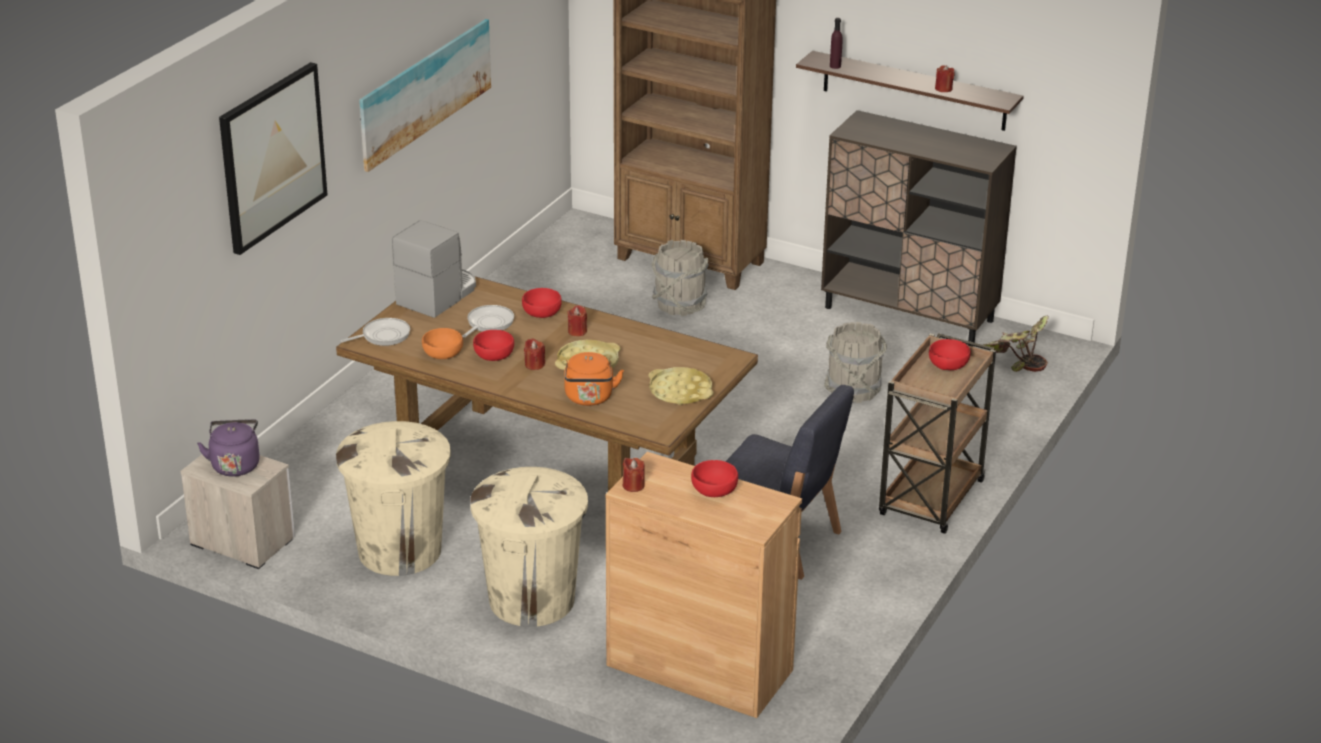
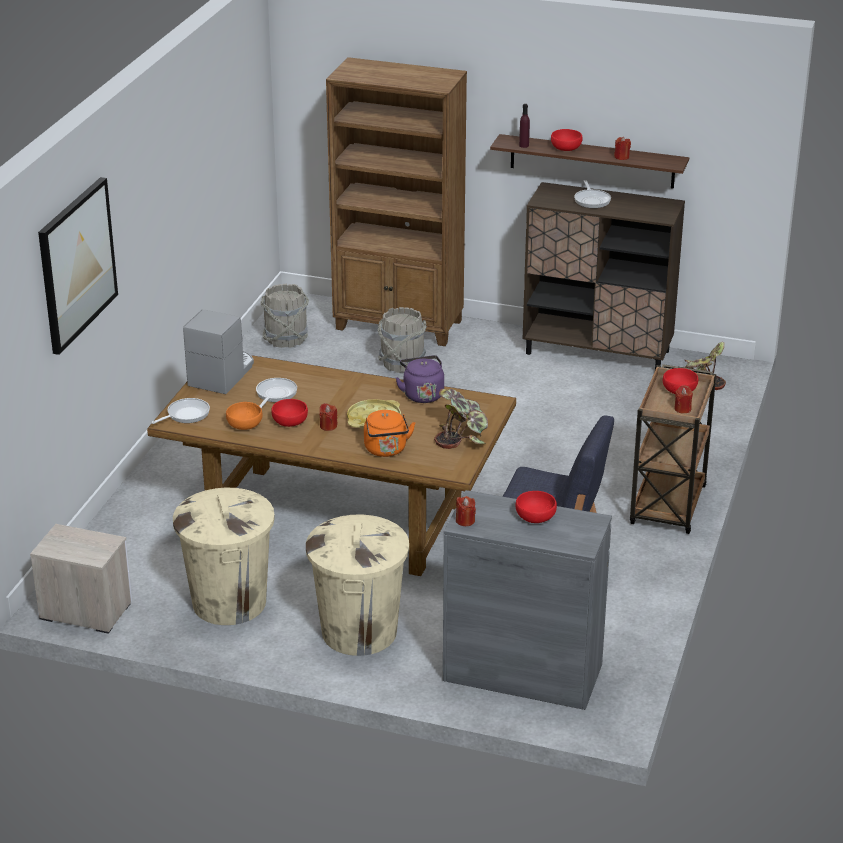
camera: 10 degrees left, 0 degrees up
(235, 464) = (78, 542): purple kettle -> purple kettle (422, 394)
(423, 92) = (178, 197): picture -> none
(541, 312) = (318, 380): red bowl -> red bowl (565, 148)
(577, 331) = (355, 393): red candle -> red candle (682, 409)
(680, 391) = (462, 436): yellow tray -> potted plant
(699, 668) = (522, 672): brown cabinet -> grey cabinet
(853, 391) = (573, 422): grey bucket -> grey bucket (286, 339)
(907, 136) = (592, 200): none -> frying pan

